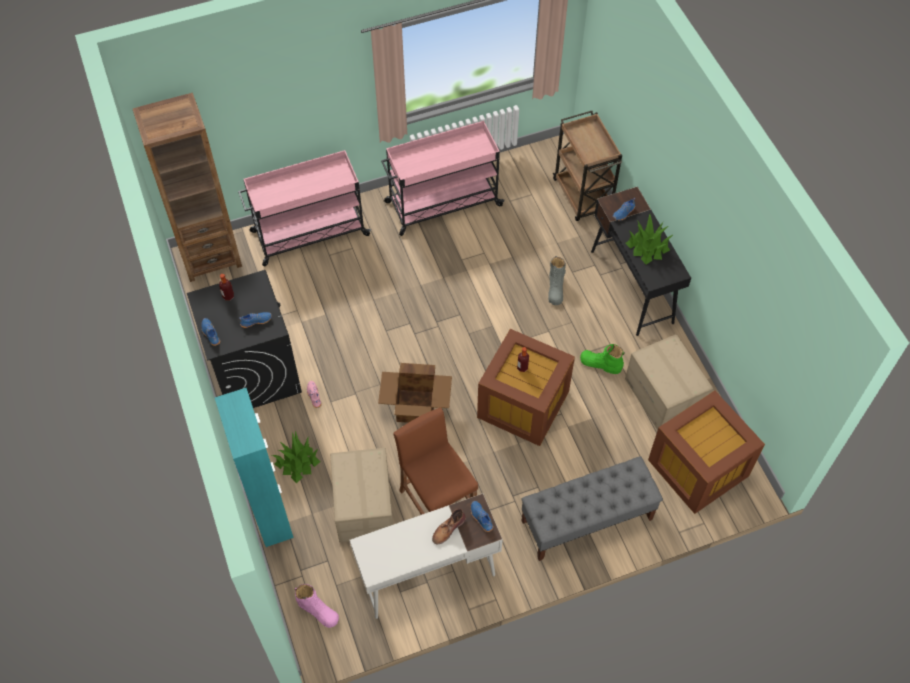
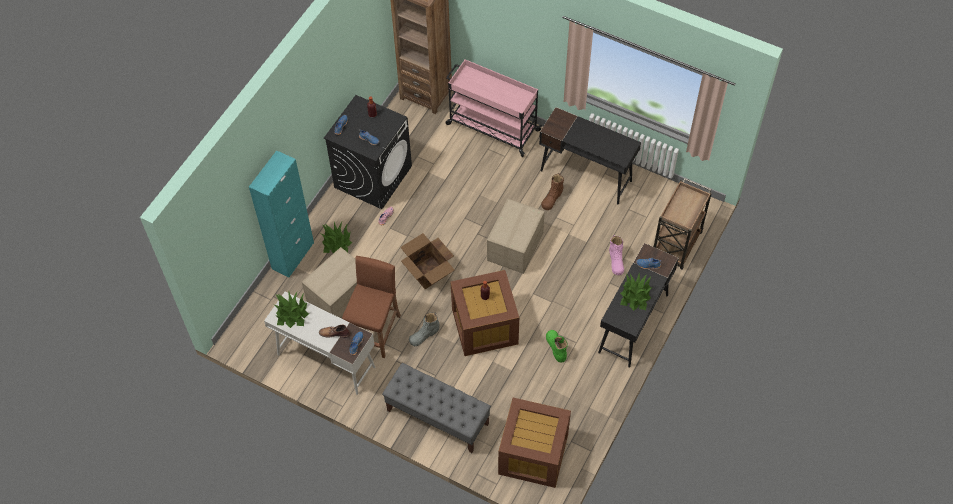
camera: 50 degrees right, 0 degrees up
(318, 610) = (257, 323): pink boot -> pink boot (616, 261)
(385, 553) = (292, 313): none -> potted plant
(438, 246) = (552, 198): none -> brown boot
(442, 204) = (586, 176): pink cart -> black desk
(555, 288) = (587, 282): grey boot -> grey boot (424, 335)
(664, 396) = (568, 399): cardboard box -> cardboard box (515, 247)

